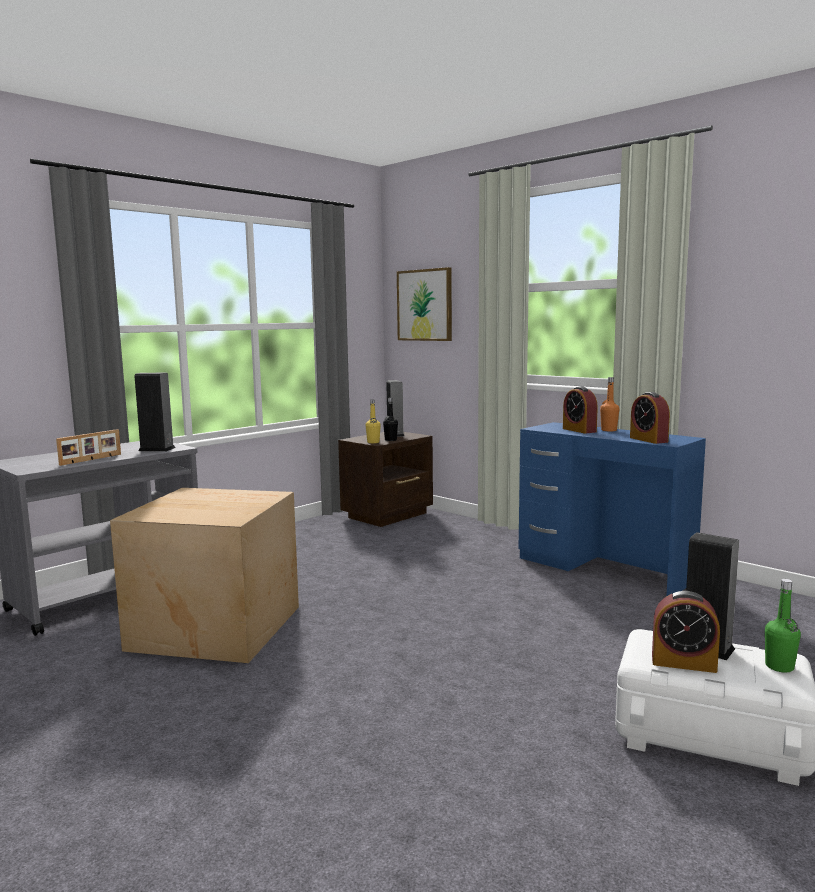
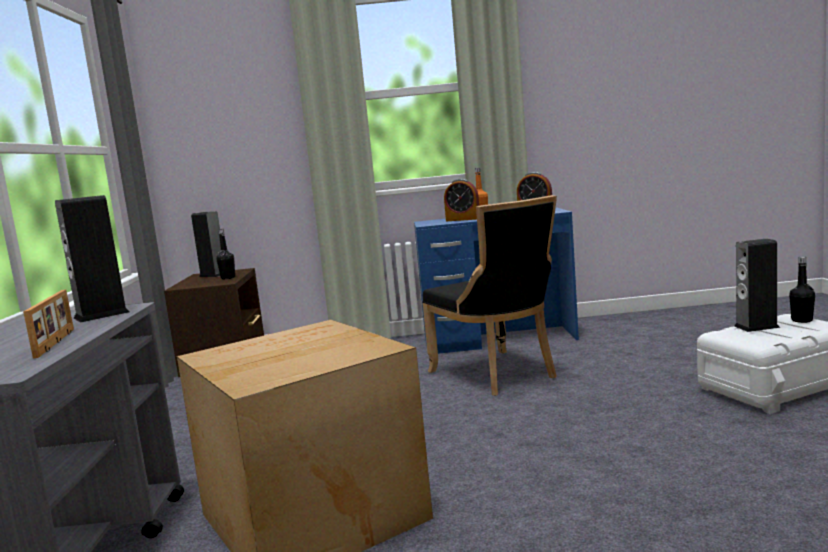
camera: 45 degrees left, 0 degrees up
(373, 442) = (217, 283): yellow bottle -> none
(425, 305) = (215, 124): picture -> none
(520, 597) = (497, 374): none -> black chair
(683, 663) = (773, 336): alarm clock -> none
(779, 667) = (801, 320): green bottle -> black bottle

